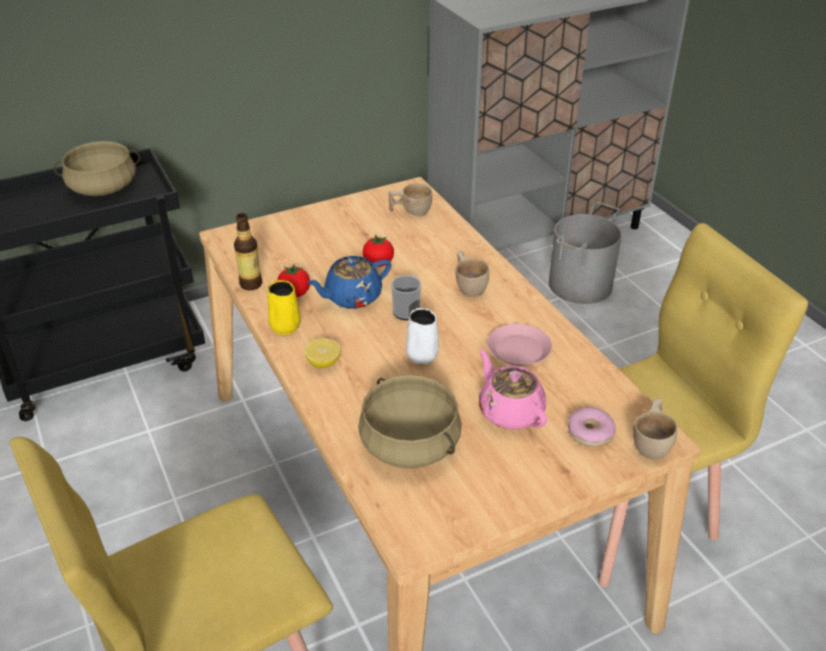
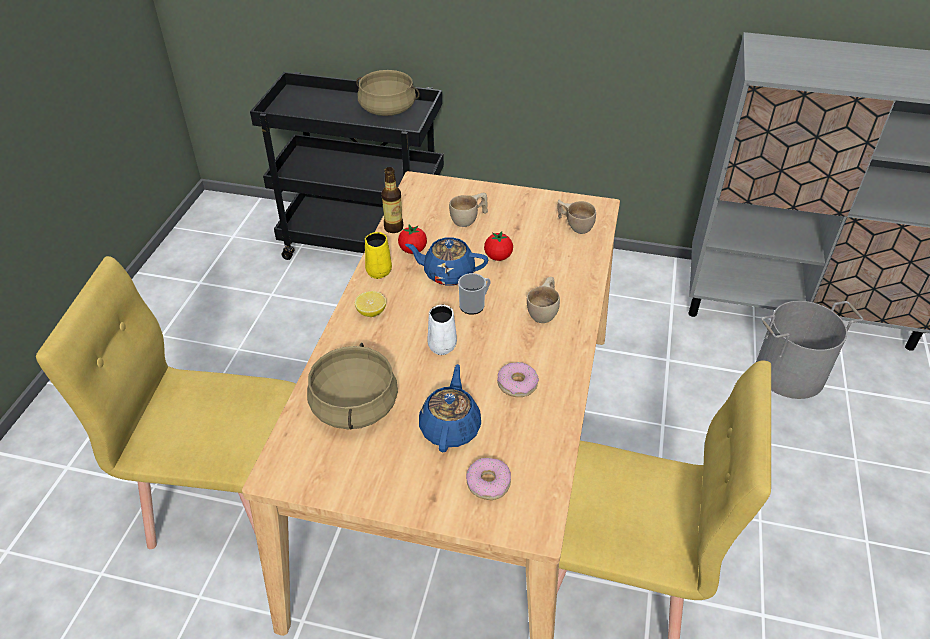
camera: 40 degrees right, 5 degrees up
(510, 411) = (450, 427): pink teapot -> blue teapot
(518, 350) = (517, 384): pink plate -> donut
(652, 442) = (526, 524): beige cup -> beige cup (469, 219)

